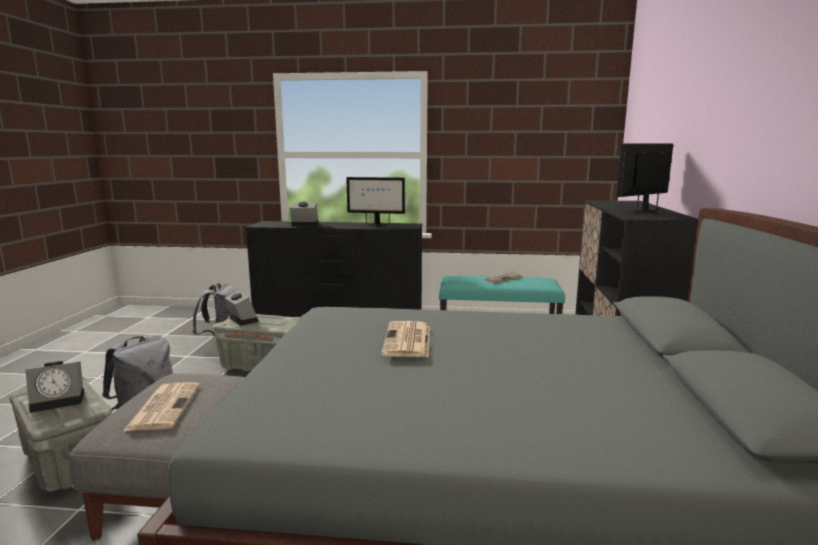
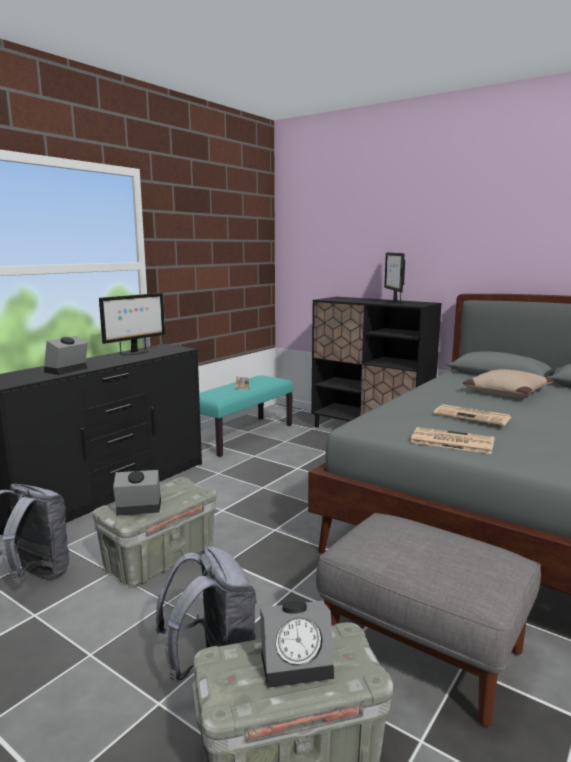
camera: 60 degrees left, 0 degrees up
(60, 400) = (298, 663): alarm clock -> alarm clock turned 75 degrees clockwise
(164, 406) = (439, 557): newspaper -> newspaper (450, 441)
(569, 350) = (506, 392): none -> beige pillow

